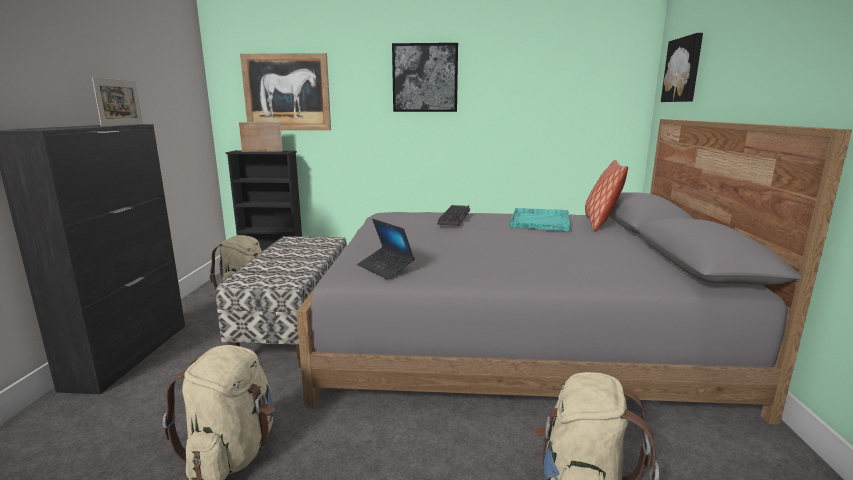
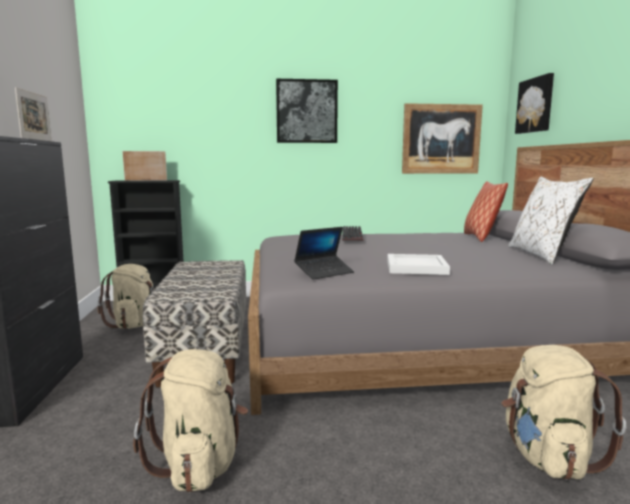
camera: 10 degrees left, 5 degrees down
(286, 92) = (170, 123): picture -> picture (441, 139)
(385, 268) = (324, 272): laptop -> laptop turned 75 degrees counterclockwise
(486, 266) = (415, 267): none -> white tray
(540, 221) = (428, 236): turquoise tray -> none
(649, 255) = (542, 255): none -> white pillow

